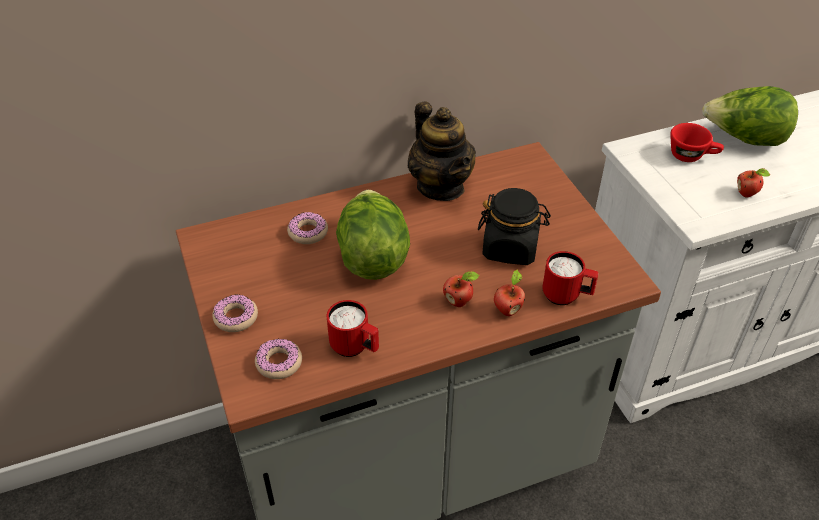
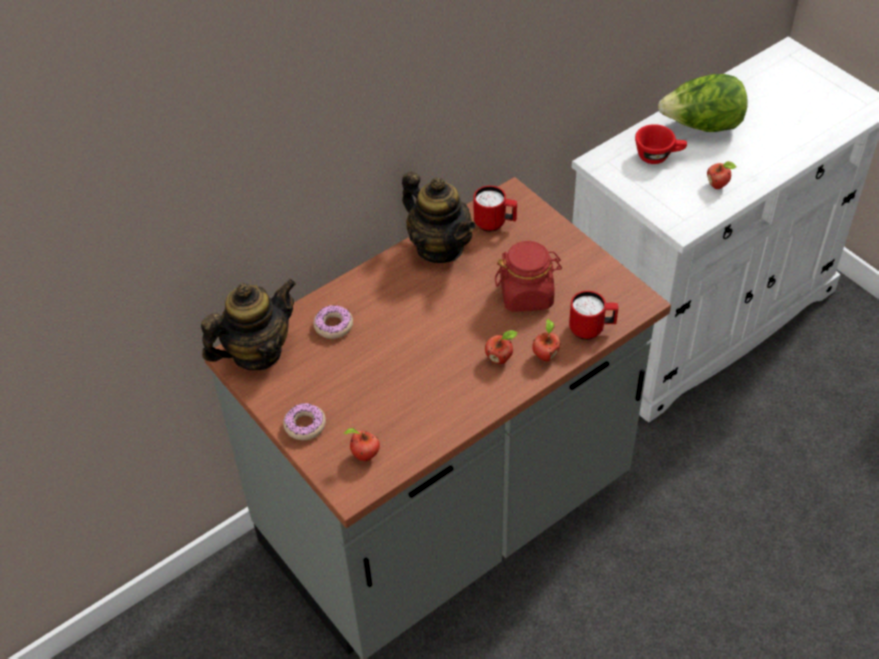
camera: 15 degrees left, 5 degrees up
(224, 240) = (256, 352): none -> teapot
(279, 363) = (364, 456): donut -> apple
(355, 348) = (425, 425): red mug -> red mug (495, 224)
(372, 257) = (405, 335): lettuce -> none
(510, 248) = (527, 295): black jar -> red jar

